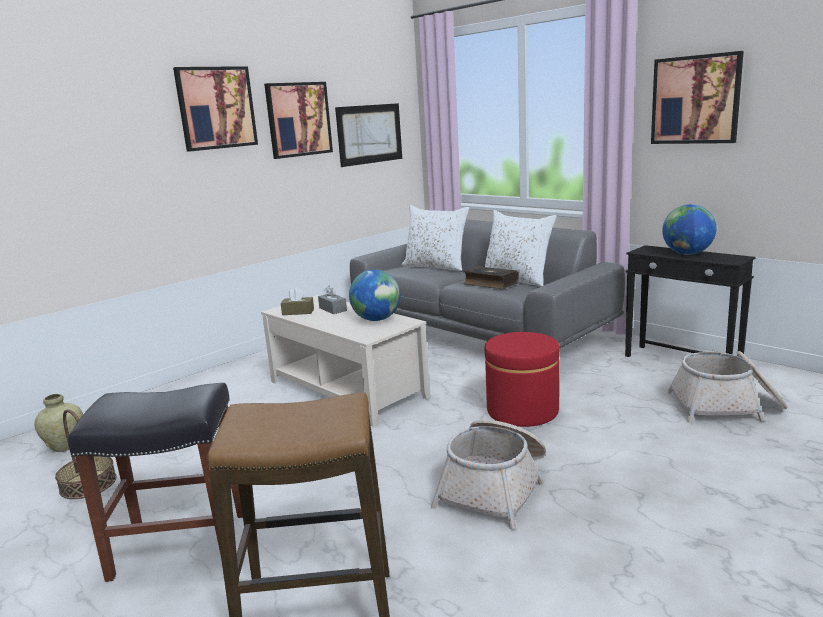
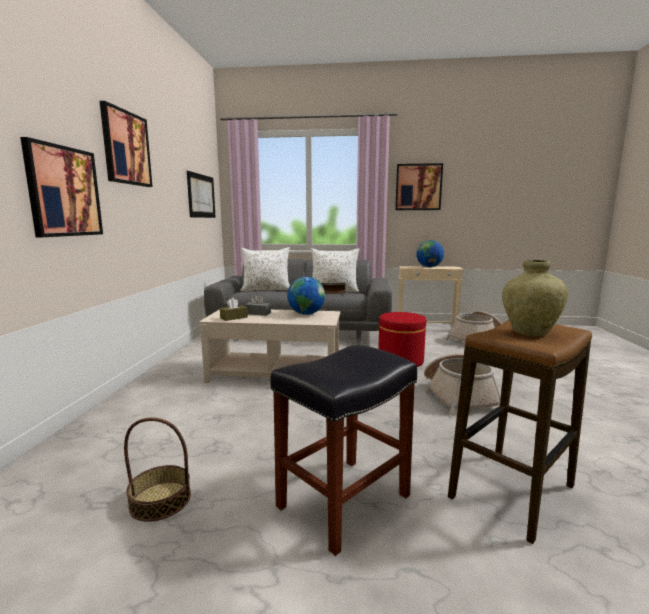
camera: 40 degrees left, 5 degrees down
(65, 446) = (62, 483): beige vase -> beige vase (529, 332)
(298, 119) = (169, 174): picture -> picture (64, 191)
(681, 362) = (427, 327): black side table -> beige side table

